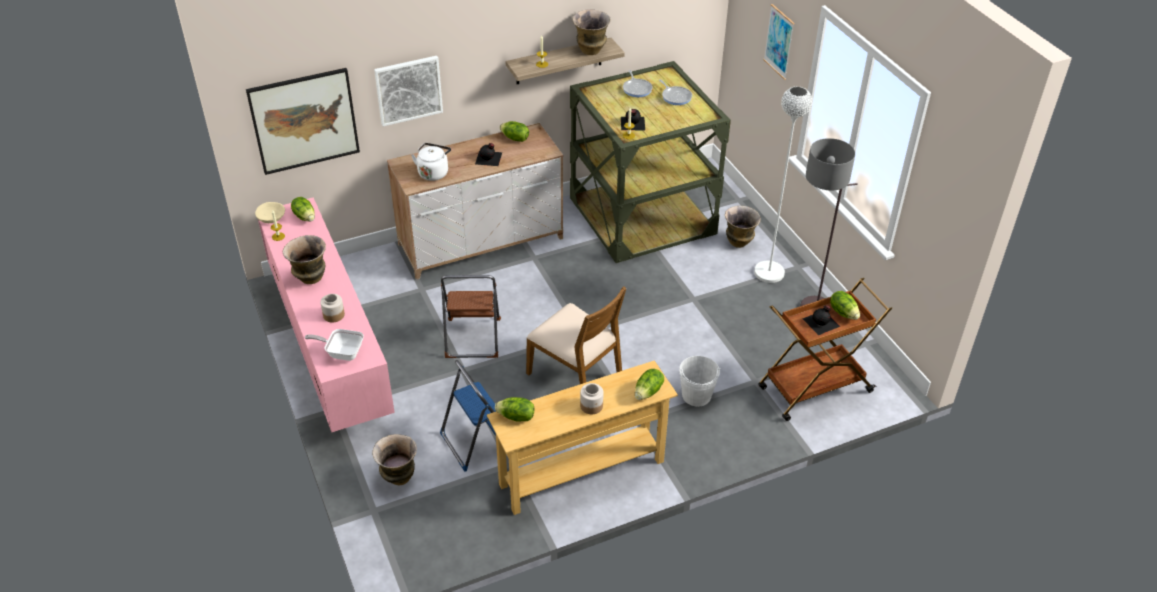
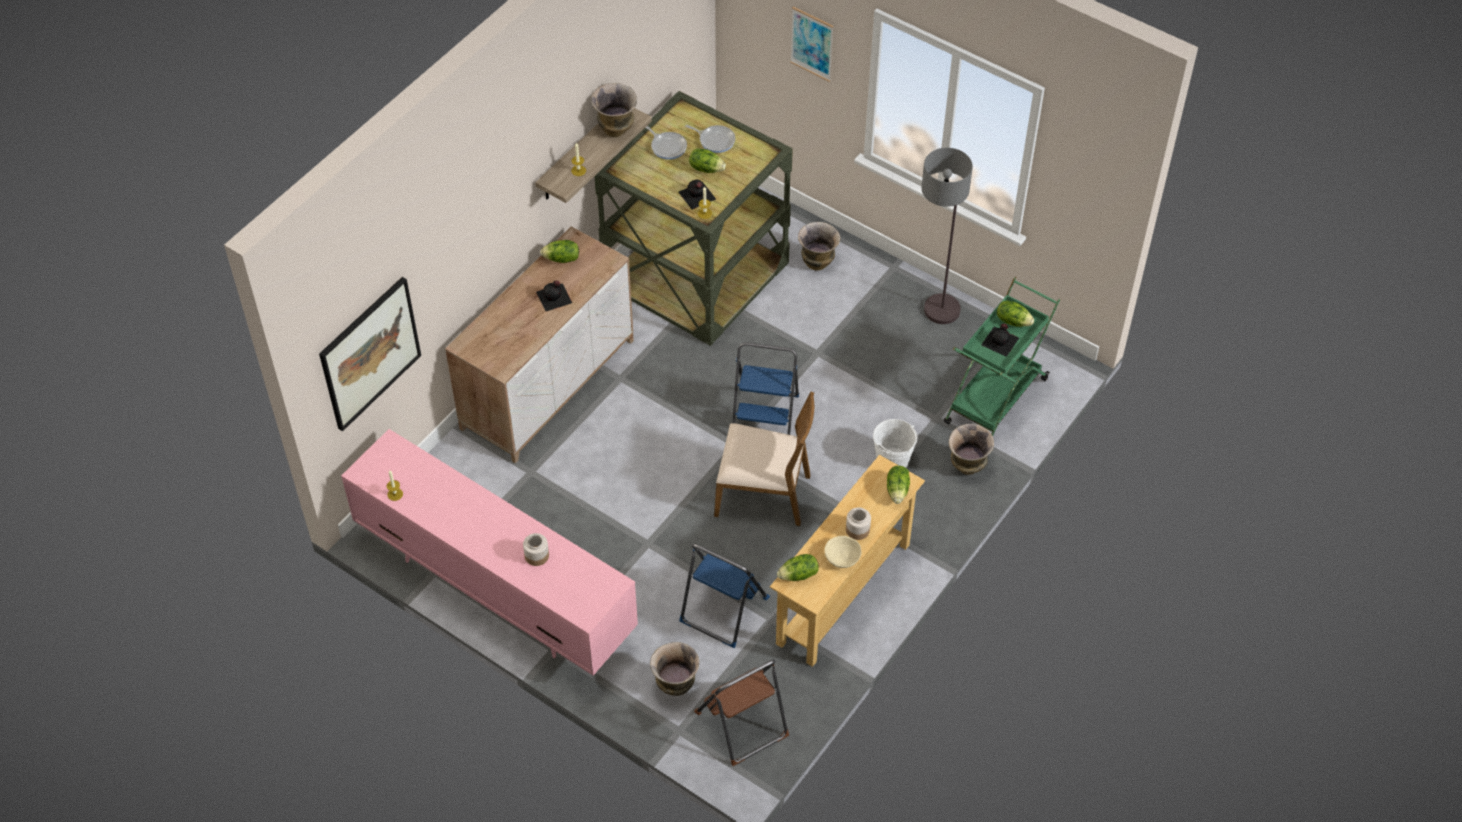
camera: 30 degrees left, 10 degrees up
(272, 218) = (367, 475): beige bowl -> beige bowl (842, 557)
(305, 216) = (402, 456): lettuce -> lettuce (706, 168)
(310, 279) = (475, 527): vase -> vase (967, 467)
(342, 352) = (581, 592): frying pan -> none
(408, 90) = (456, 264): picture -> none
(433, 172) = (510, 342): white kettle -> none
(472, 339) = (630, 505): brown step ladder -> brown step ladder (743, 726)
(621, 323) = (766, 414): none -> blue step ladder
(769, 273) = (870, 287): white floor lamp -> none
(814, 390) = (994, 401): brown cart -> green cart

